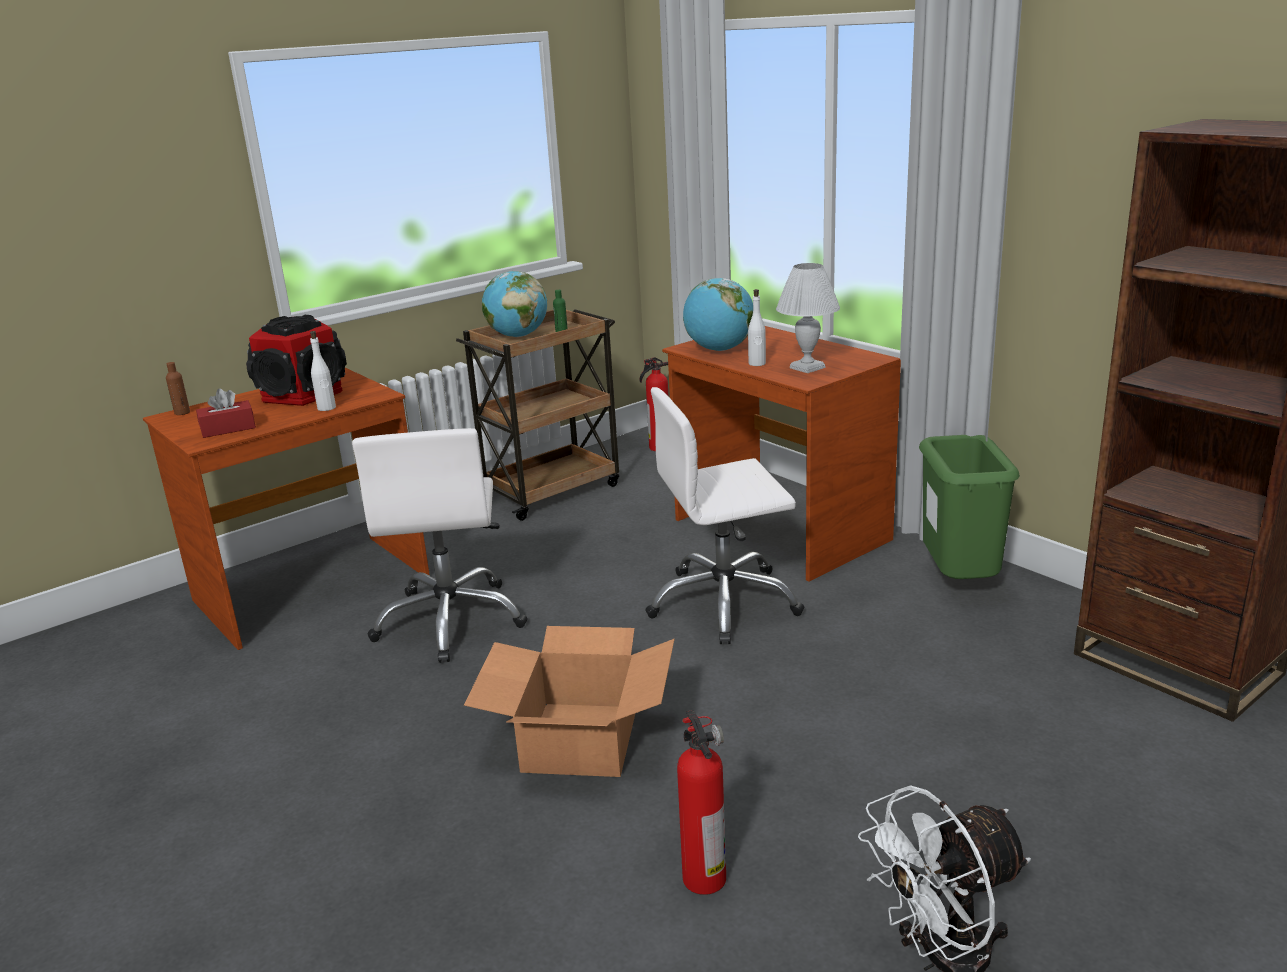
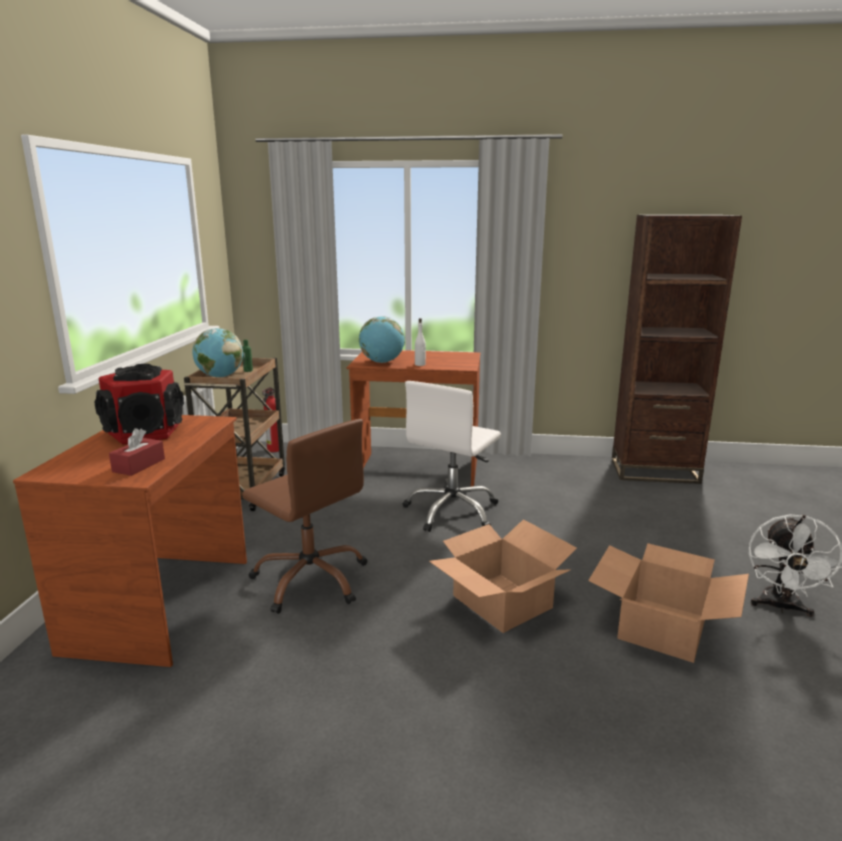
camera: 45 degrees left, 5 degrees down
(182, 413) = (52, 467): brown bottle -> none
(326, 408) = (194, 435): white bottle -> none
(451, 620) = (311, 579): white office chair -> brown office chair
(703, 876) = (661, 628): fire extinguisher -> cardboard box
(807, 367) = (450, 362): white table lamp -> none
(960, 583) = (535, 467): green trash can -> none

